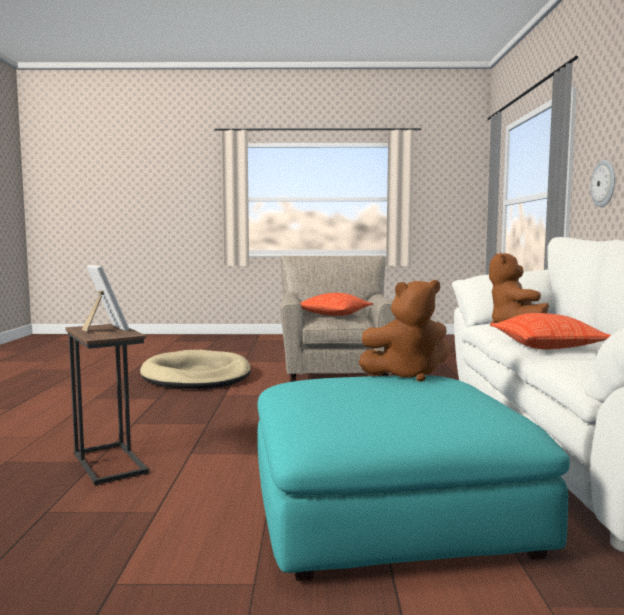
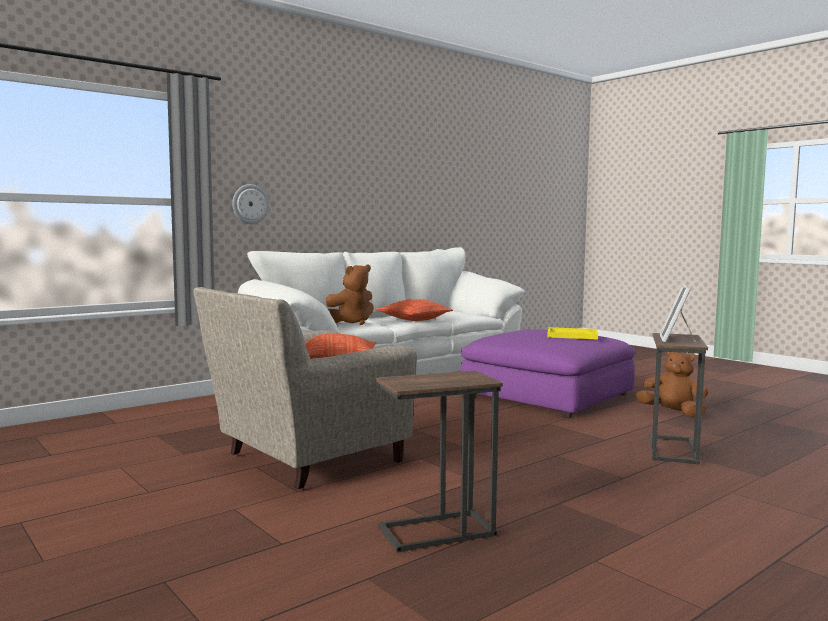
camera: 130 degrees left, 0 degrees up
(196, 376) = (437, 531): beige dog bed -> brown side table
(357, 399) = (572, 335): none -> yellow tray
(387, 507) = (547, 396): turquoise ottoman -> purple ottoman
(407, 375) = (506, 338): brown plush toy -> brown plush toy (673, 413)

